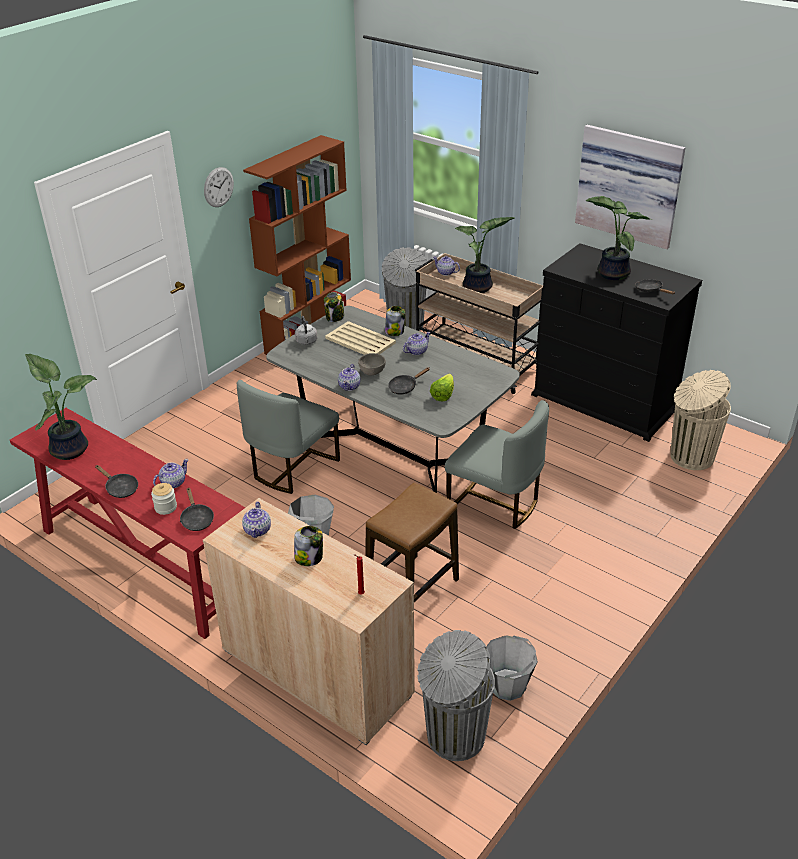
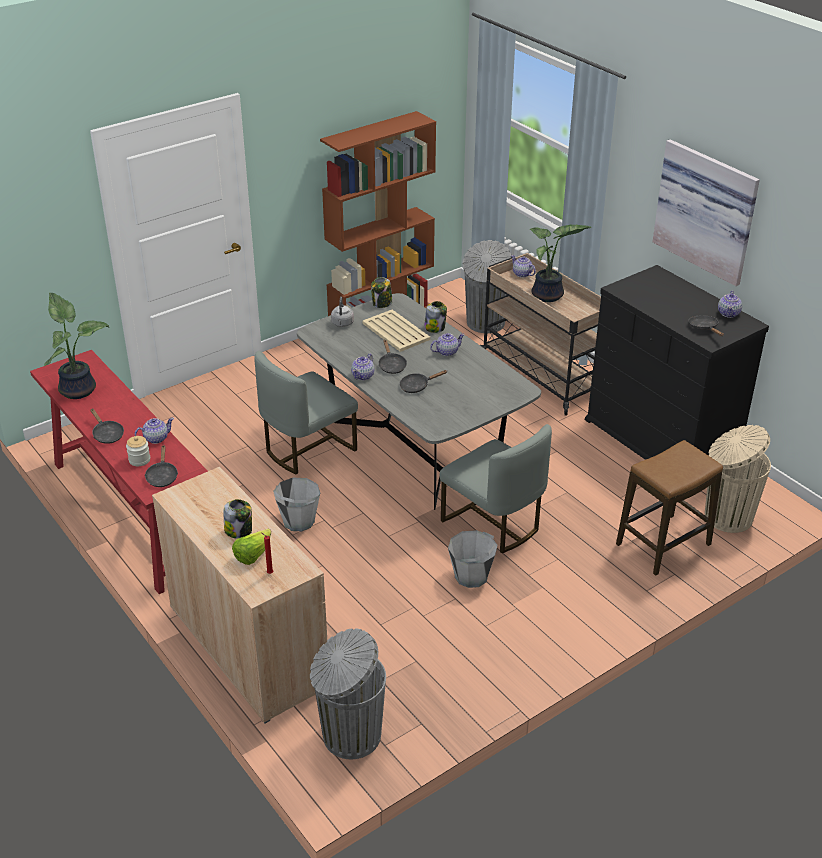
camera: 15 degrees right, 0 degrees up
(218, 187) = (290, 153): wall clock -> none
(258, 530) = (204, 496): teapot -> teapot (728, 313)
(371, 372) = (391, 365): grey bowl -> black frying pan
(412, 590) = (372, 591): stool -> stool (663, 545)
(443, 395) = (451, 401): lettuce -> lettuce (252, 555)
(508, 685) = (423, 701): grey bucket -> grey bucket (471, 576)
(611, 273) = (672, 302): potted plant -> none

